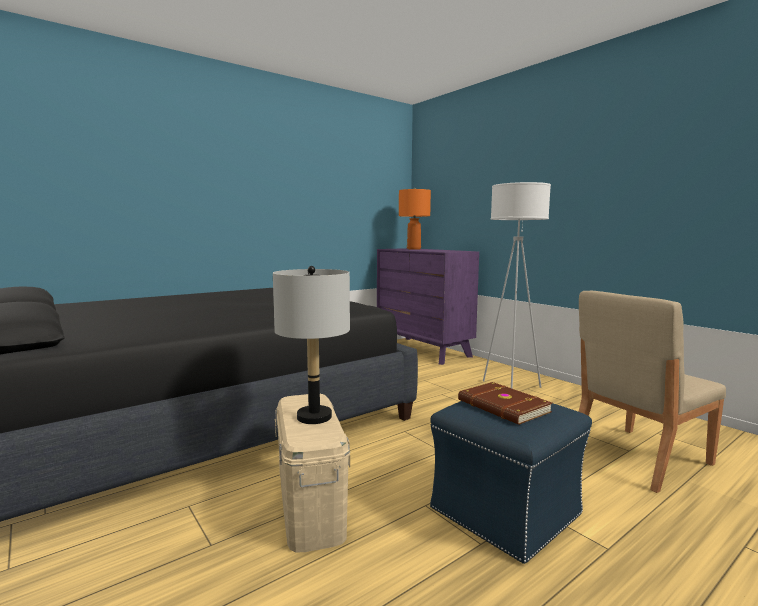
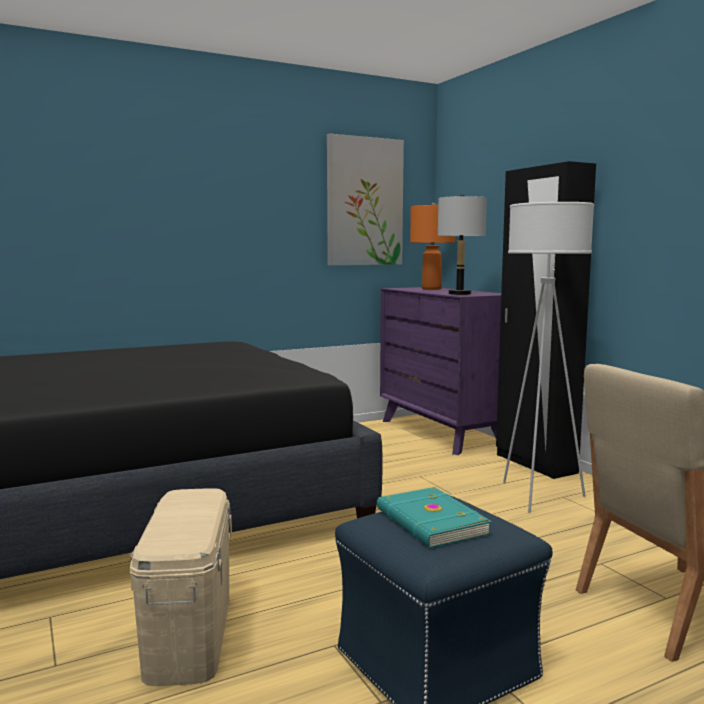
camera: 10 degrees right, 0 degrees up
(313, 417) = (189, 519): grey table lamp -> grey table lamp (459, 294)
(365, 186) = (364, 202): none -> picture
(497, 368) = (535, 464): none -> black wardrobe
(502, 407) = (430, 522): brown book -> turquoise book

